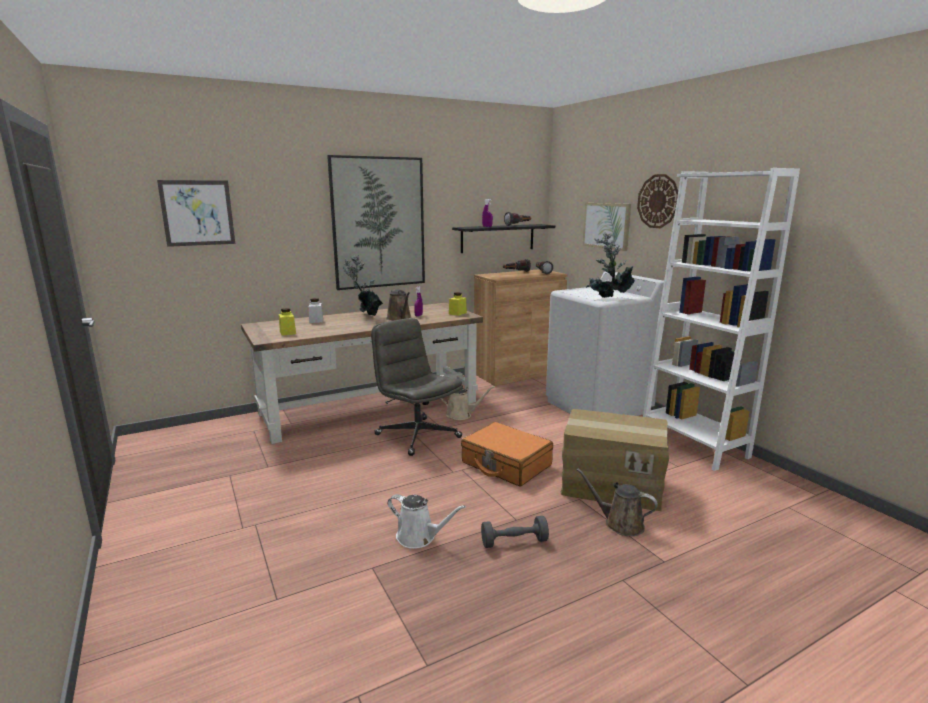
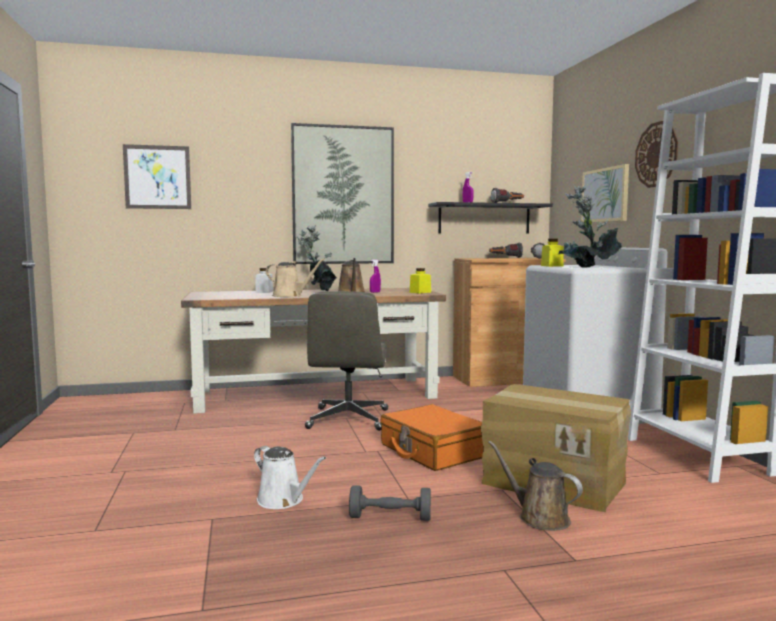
camera: 15 degrees right, 10 degrees down
(287, 332) = (225, 296): yellow jar -> yellow jar (552, 266)
(417, 436) = (348, 419): grey office chair -> grey office chair turned 150 degrees counterclockwise
(461, 415) = (412, 407): beige watering can -> beige watering can (290, 296)

